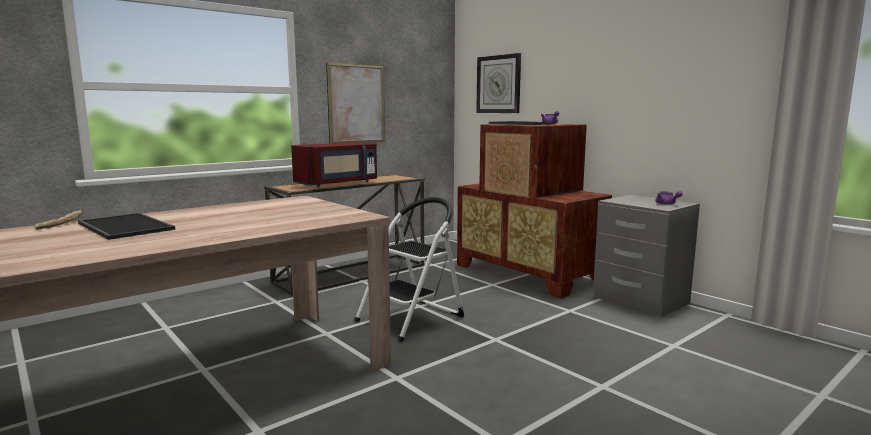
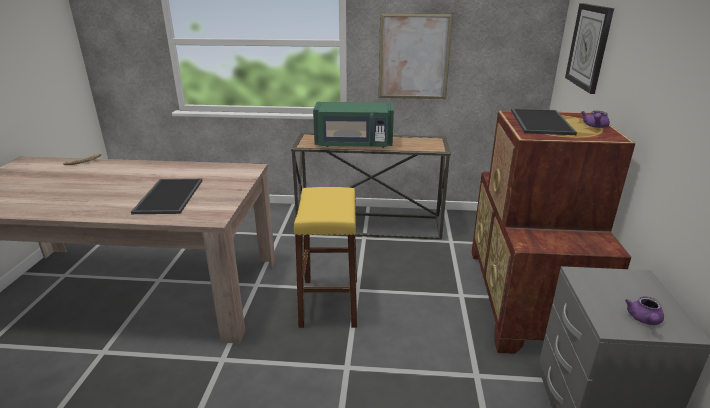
camera: 45 degrees right, 15 degrees up
(123, 226) = (94, 176): tray -> tray (168, 196)
(338, 183) = (354, 144): red microwave -> green microwave
(413, 318) = (329, 302): step ladder -> yellow stool

